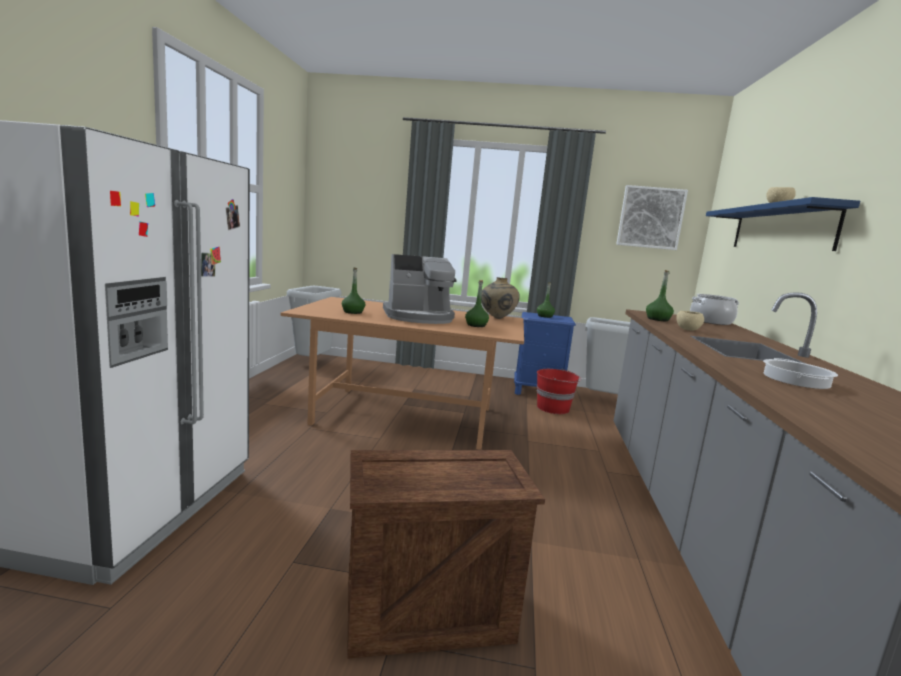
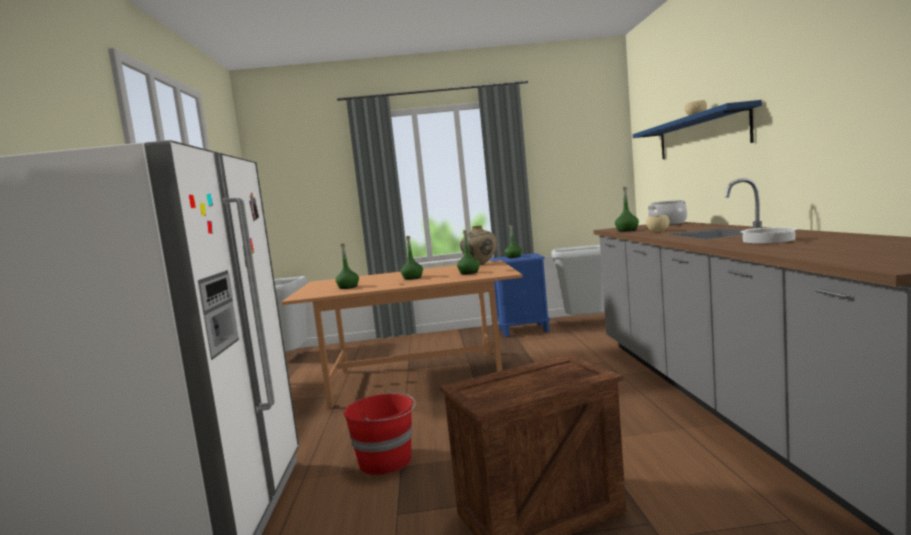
camera: 10 degrees left, 5 degrees down
(419, 317) = (412, 278): coffee machine -> green bottle
(553, 408) = (545, 339): red bucket -> red bucket (386, 461)
(650, 217) = (583, 149): picture -> none

